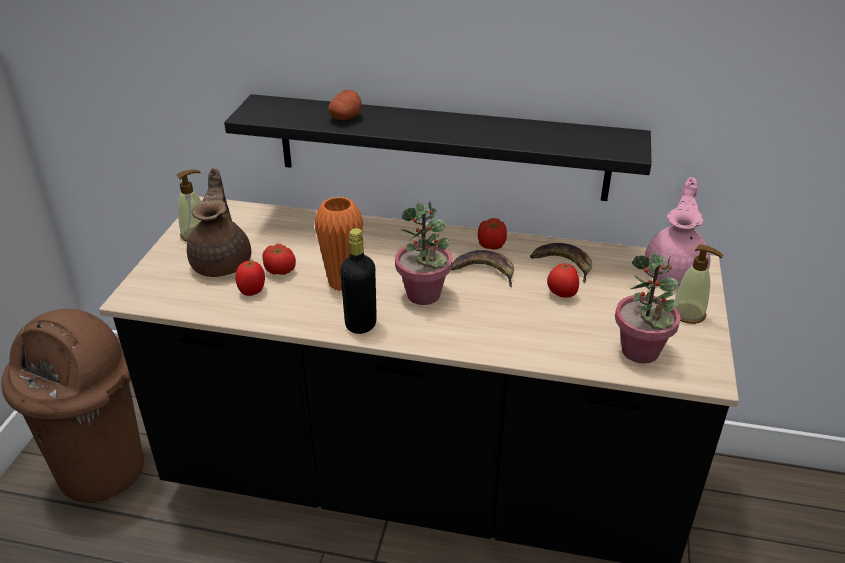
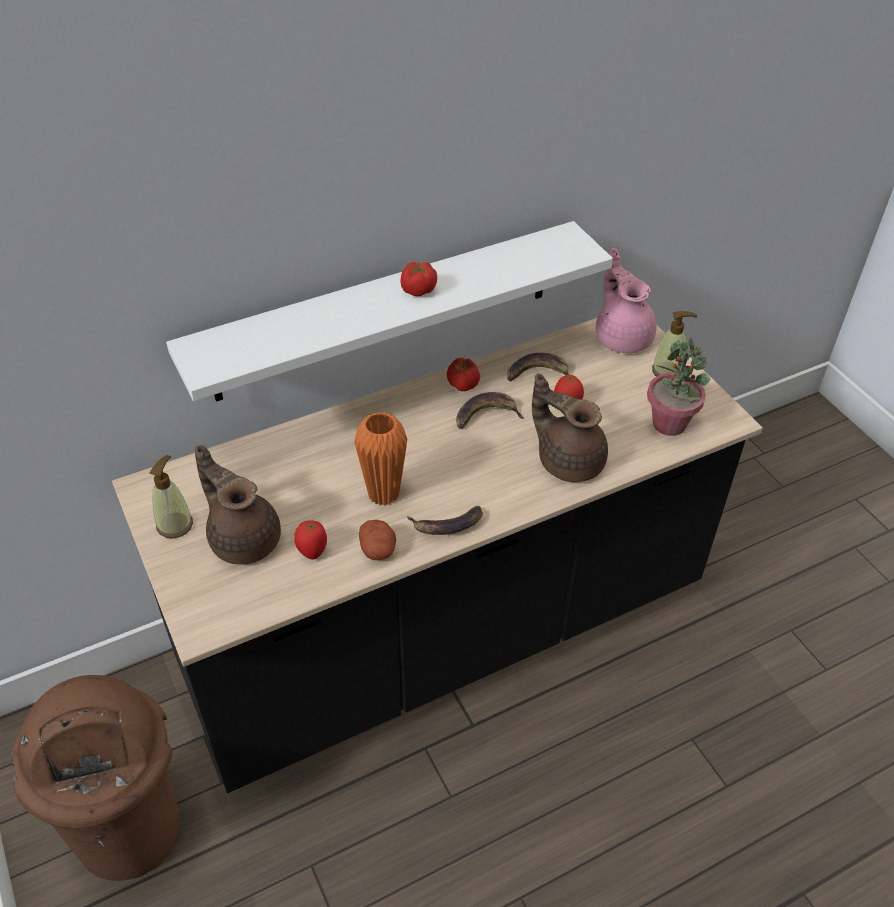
camera: 40 degrees left, 10 degrees up
(280, 270) = (311, 515): tomato -> tomato (418, 290)
(346, 117) = (307, 326): potato -> potato (378, 549)
(361, 324) = (447, 525): black bottle -> banana
(424, 295) = (464, 466): potted plant -> none
(441, 147) = (385, 311): black shelf -> white shelf
(512, 332) = (568, 460): none -> brown teapot

